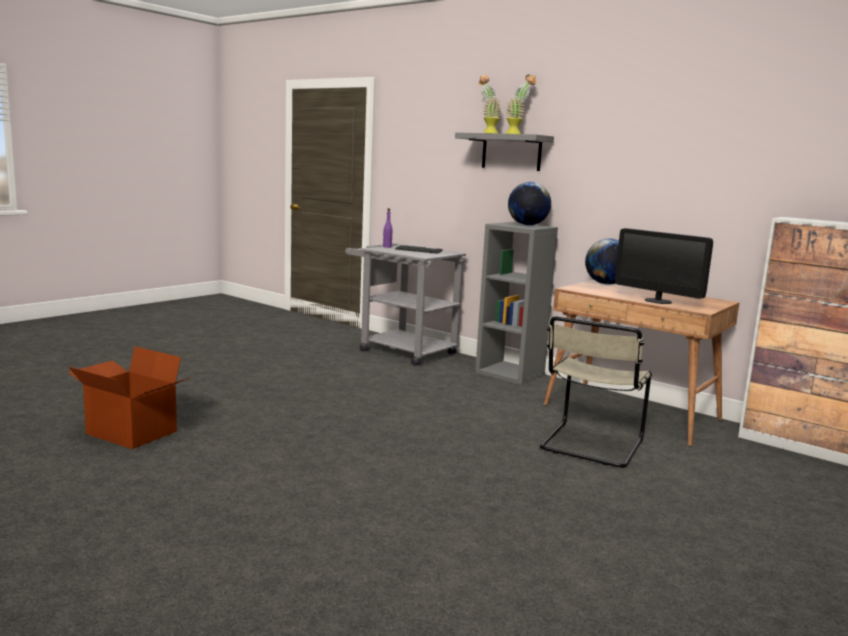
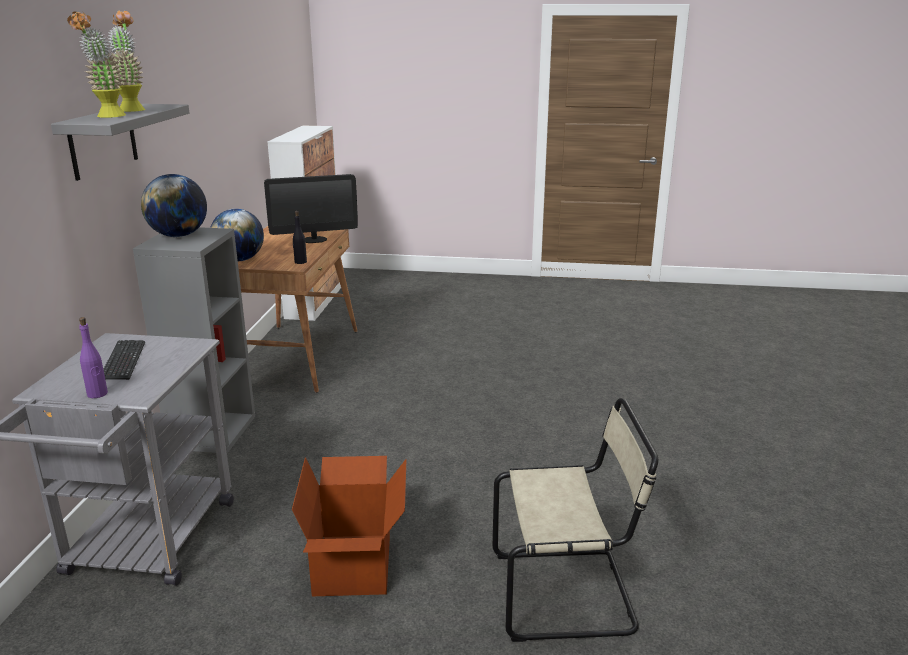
camera: 120 degrees left, 10 degrees up
(130, 433) = (714, 583): cardboard box -> cardboard box (355, 565)
(582, 290) = (300, 262): none -> black bottle
(590, 446) = (402, 360): beige chair -> beige chair (568, 593)
(658, 301) = (314, 240): monitor -> monitor turned 60 degrees clockwise

